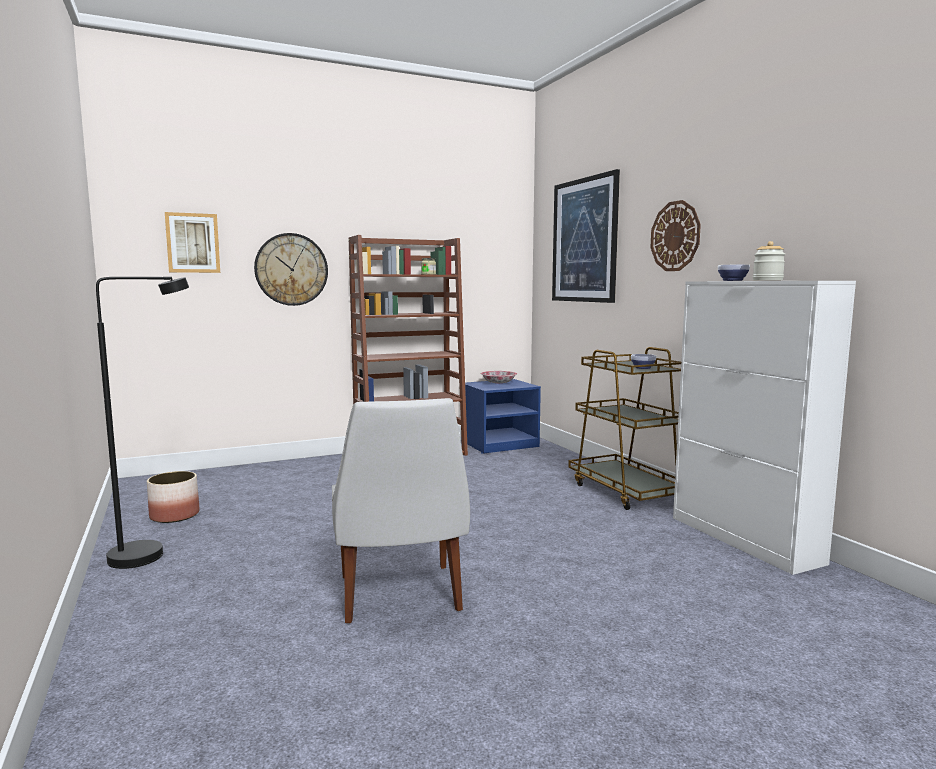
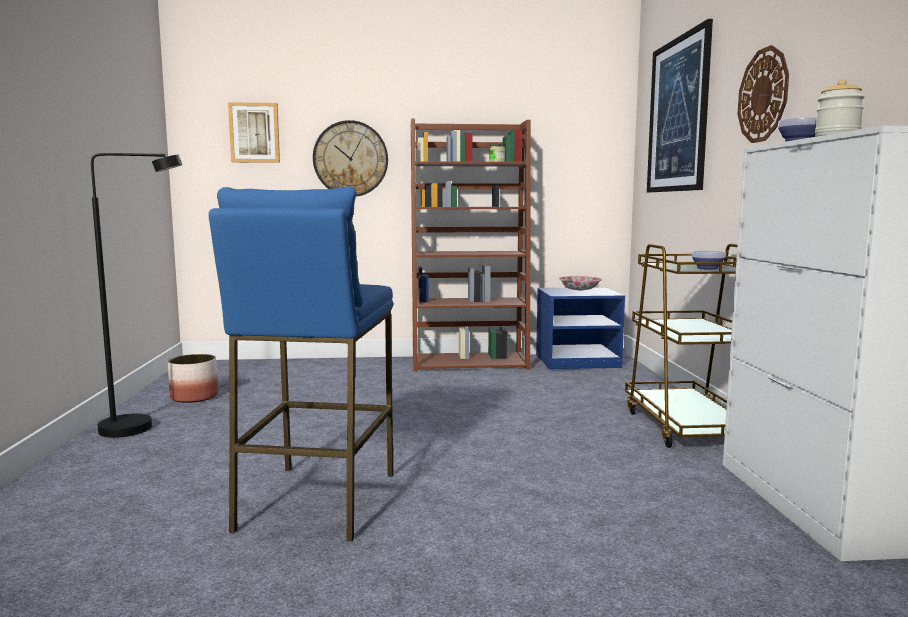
camera: 20 degrees right, 0 degrees up
(400, 595) = (315, 501): white chair -> blue stool

